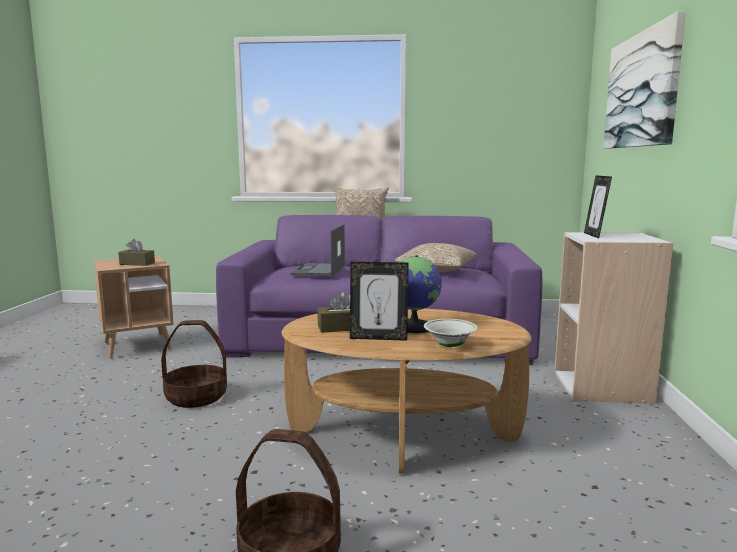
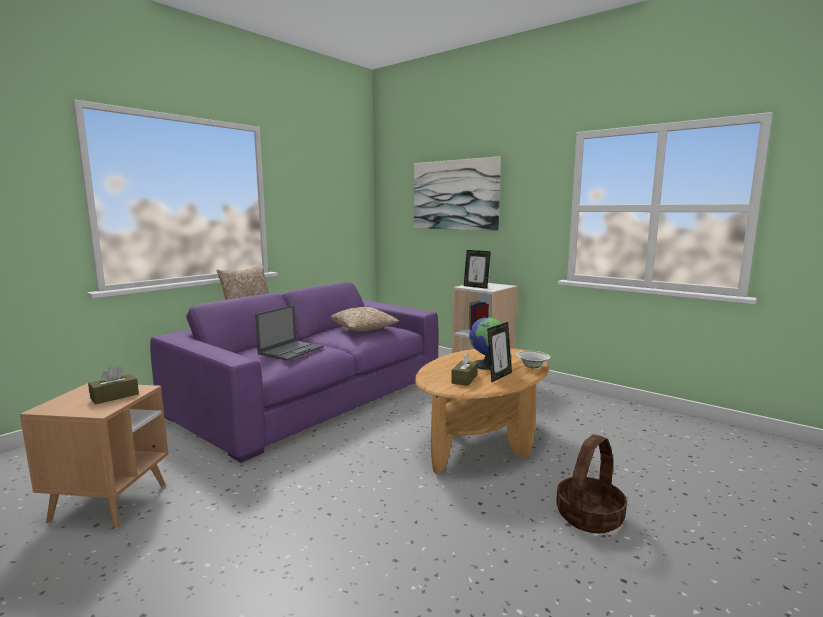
camera: 55 degrees left, 0 degrees up
(196, 397) = (316, 497): basket -> none
(319, 270) = (291, 350): laptop -> laptop turned 105 degrees counterclockwise

